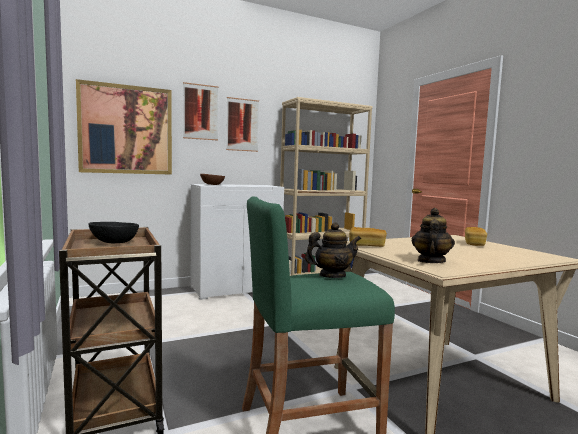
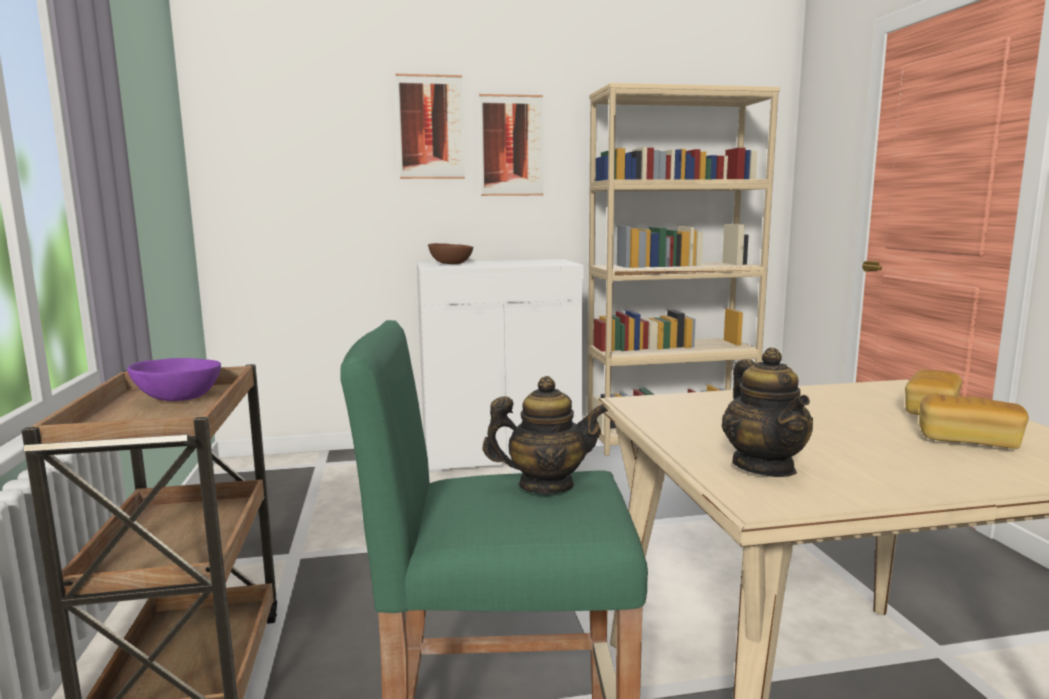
camera: 15 degrees right, 5 degrees up
(114, 242) = (178, 398): black bowl -> purple bowl
(126, 130) = (300, 170): picture -> none
(367, 245) = (662, 411): bread -> bread (968, 441)
(430, 261) = (764, 466): teapot -> teapot turned 135 degrees clockwise

